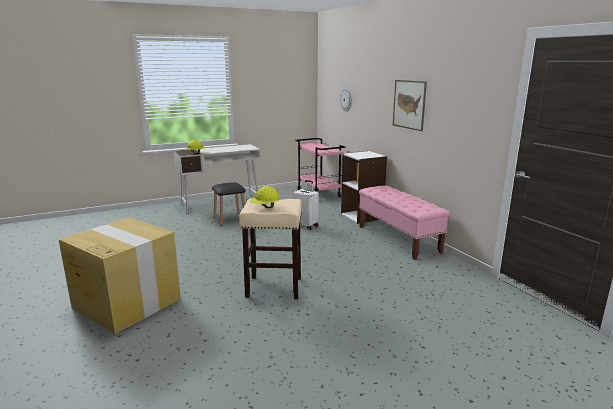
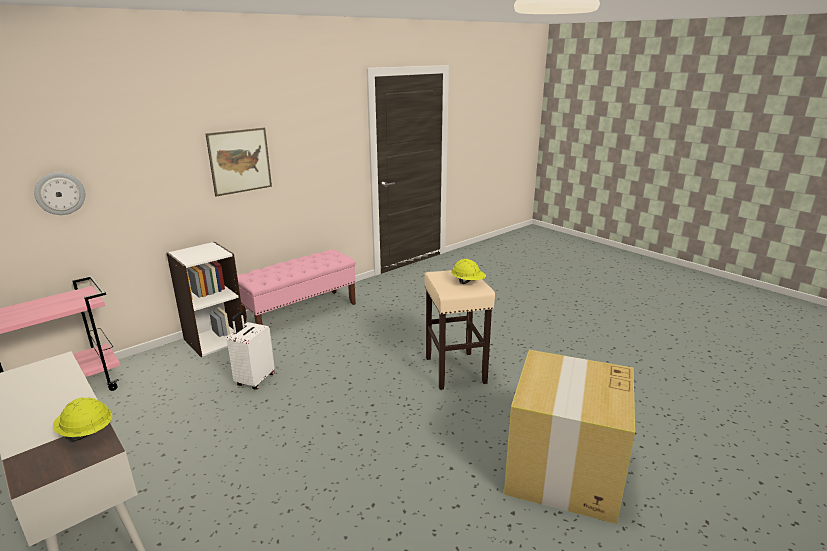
camera: 105 degrees left, 5 degrees up
(230, 219) = (213, 475): black stool -> none

